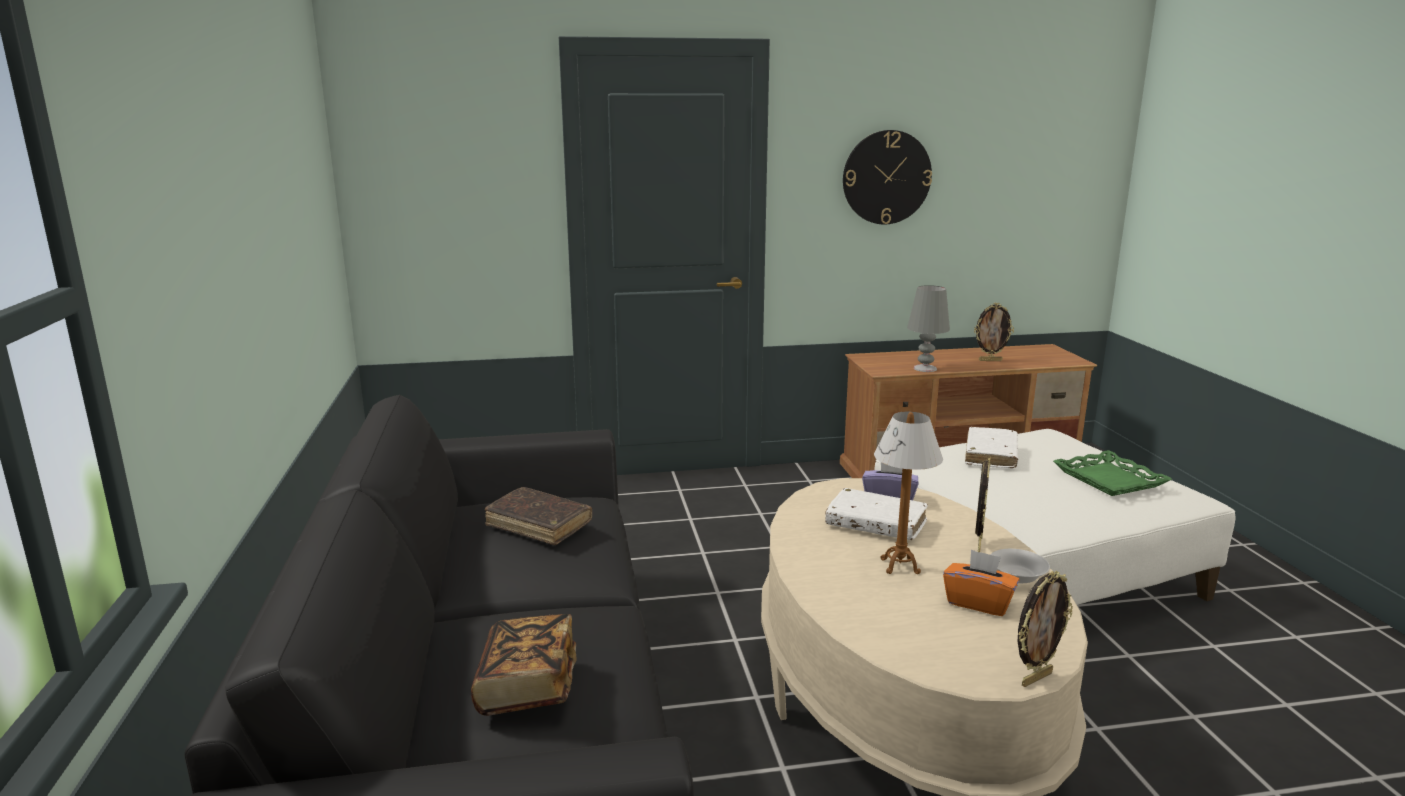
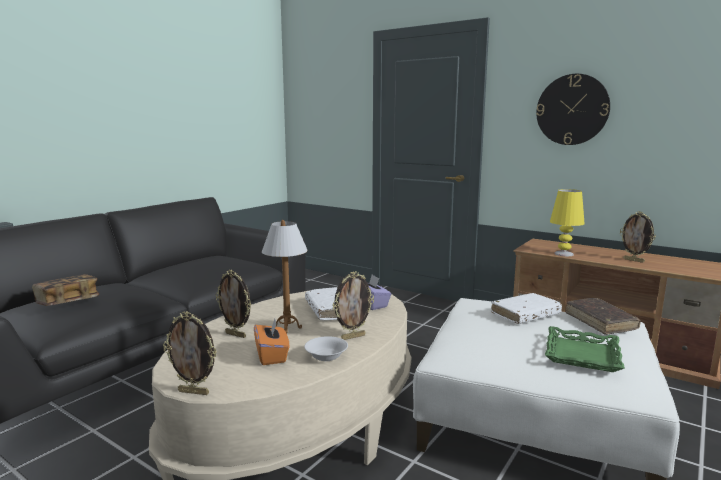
camera: 45 degrees right, 5 degrees down
(539, 525) = (211, 264): brown book -> brown book (600, 322)
(880, 601) = (236, 335): none -> picture frame
(925, 368) = (563, 254): grey table lamp -> yellow table lamp

